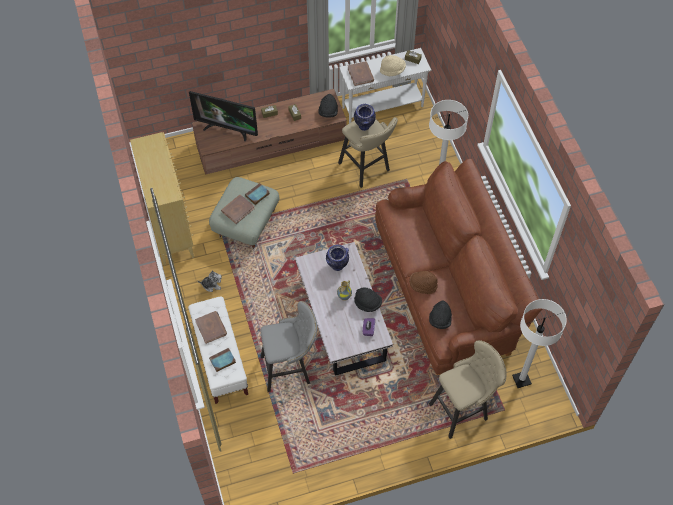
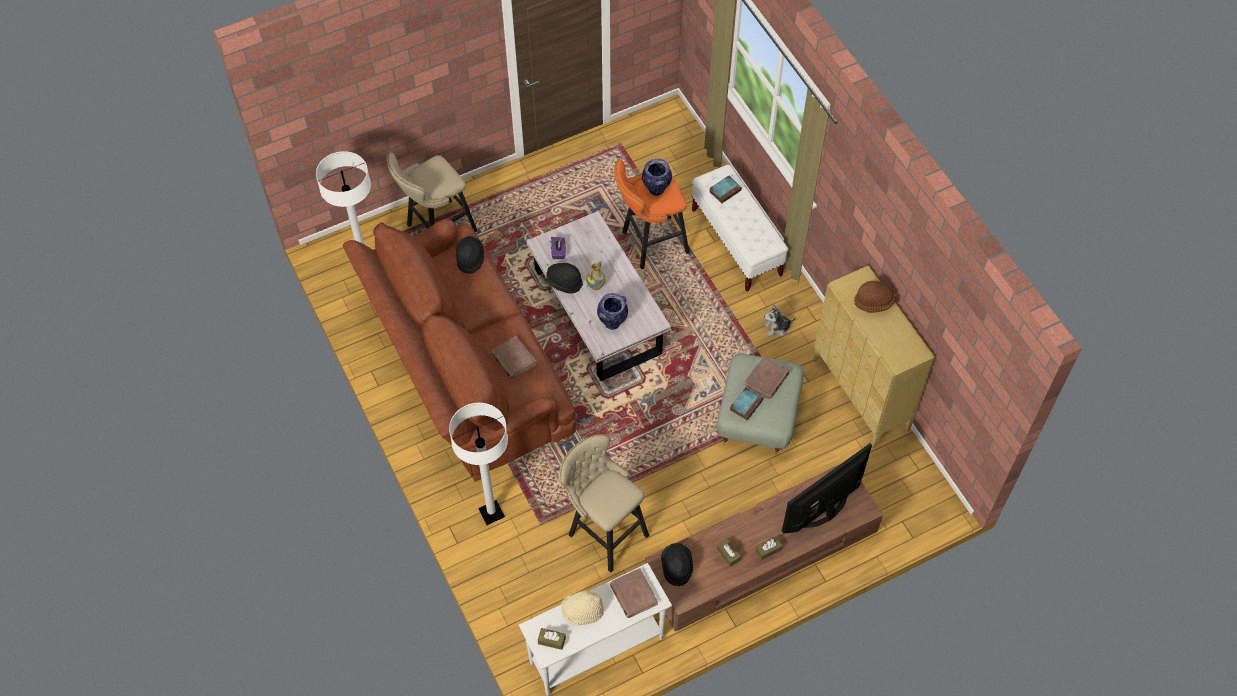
camera: 170 degrees right, 0 degrees up
(211, 328) = (750, 224): brown book -> brown book (513, 359)
(227, 129) = (824, 511): television -> television turned 45 degrees counterclockwise
(291, 368) = (647, 245): grey stool -> orange stool
(364, 126) = (610, 498): vase -> vase (656, 189)
(422, 285) = (496, 296): brown hat -> brown hat (874, 302)

